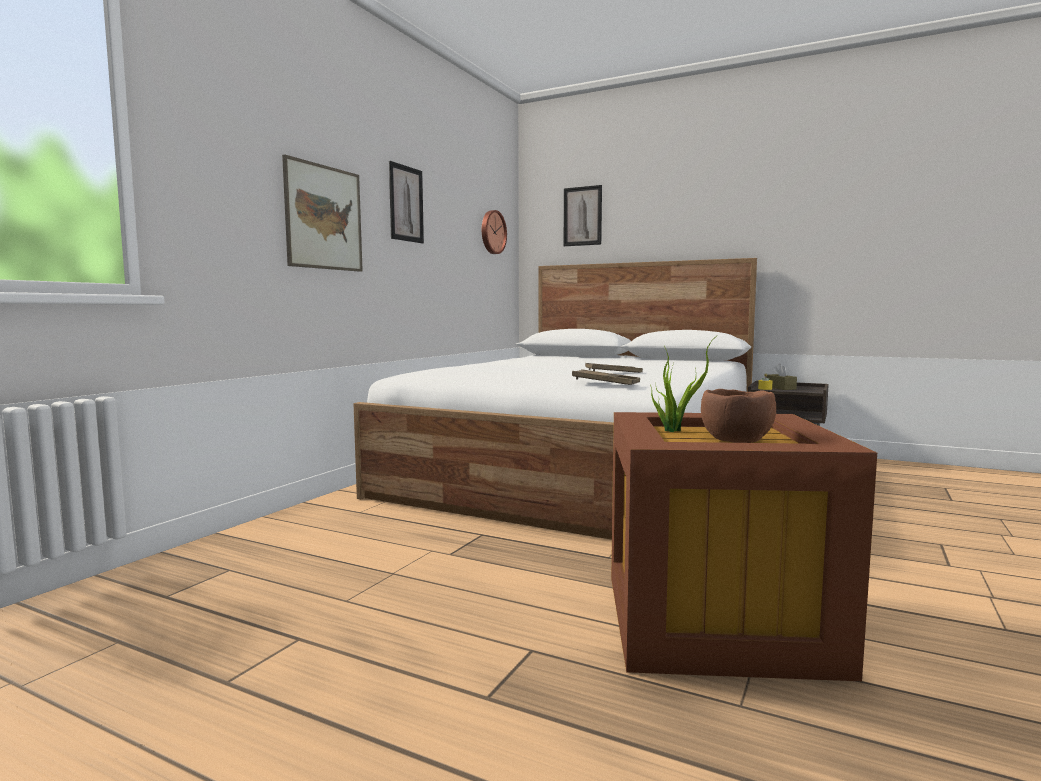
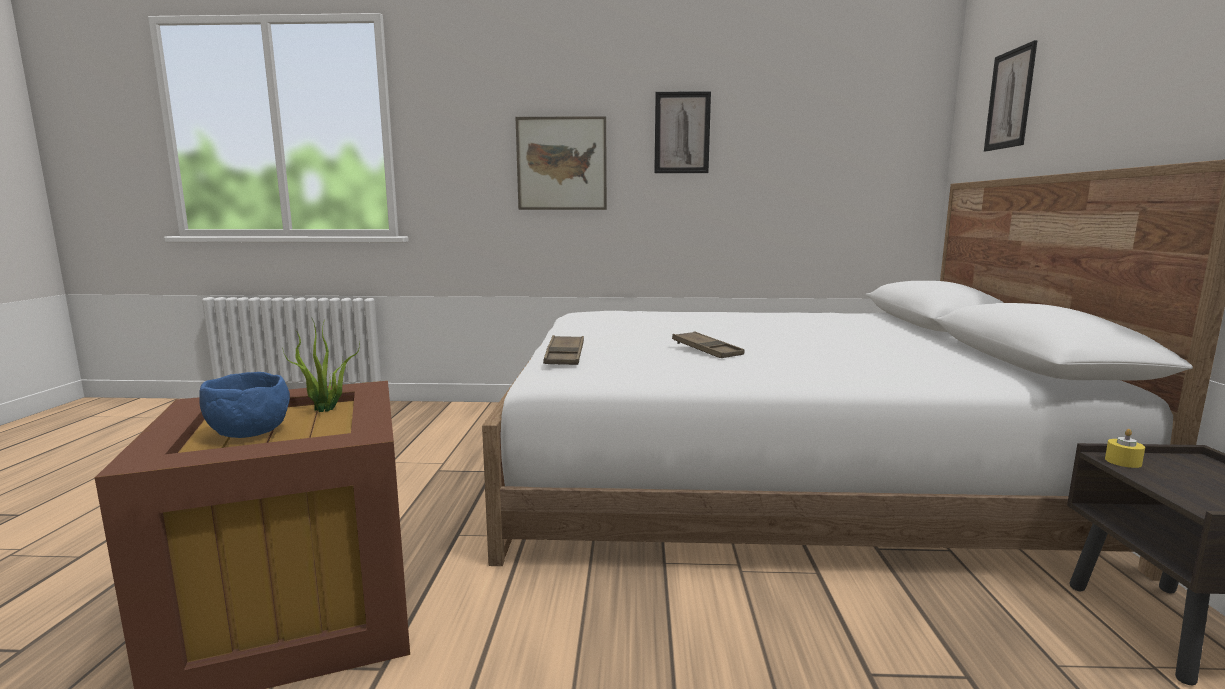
camera: 65 degrees right, 5 degrees up
(492, 232) = (868, 143): wall clock -> none
(737, 442) = (247, 433): brown bowl -> blue bowl
(780, 388) = (1179, 474): brown tissue box -> none

